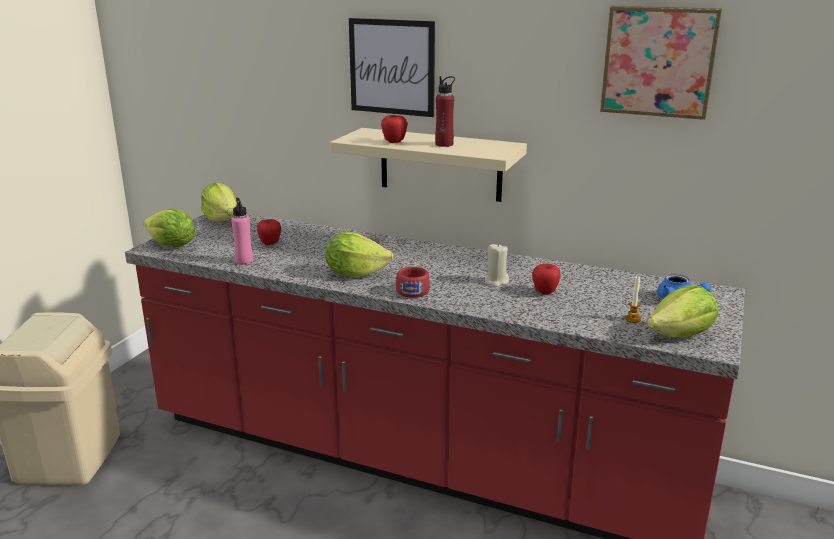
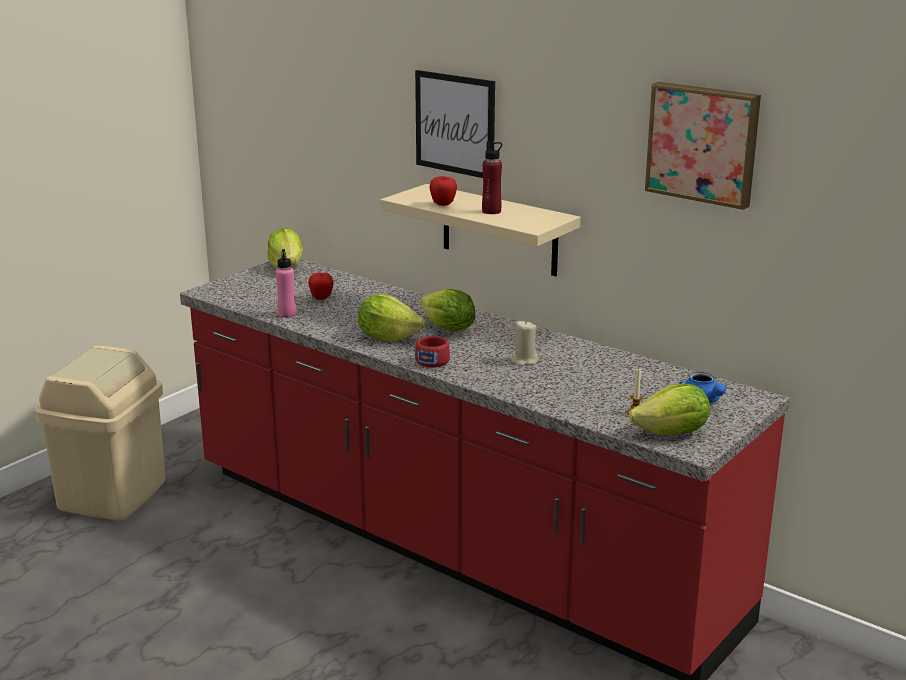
camera: 15 degrees right, 0 degrees up
(172, 245) = (226, 291): lettuce -> lettuce (448, 329)
(545, 292) = (566, 376): apple -> none

